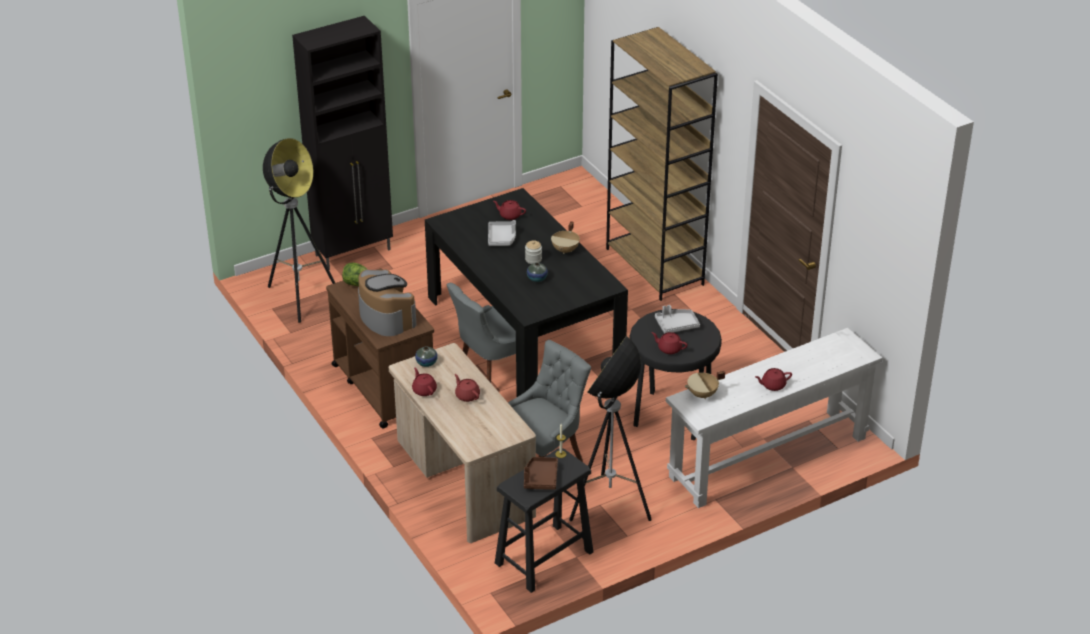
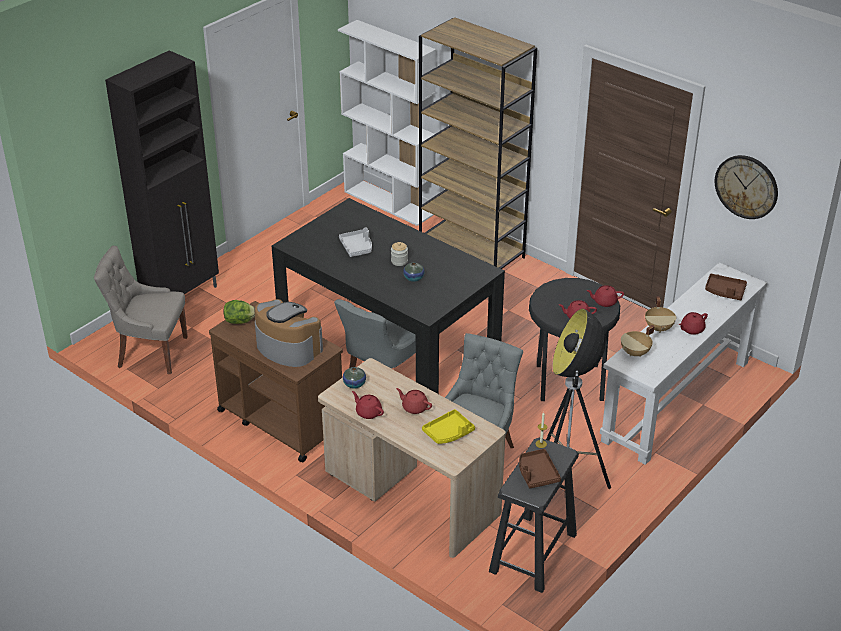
camera: 20 degrees left, 0 degrees up
(300, 298) = (150, 352): floor lamp -> grey chair
(484, 424) = (448, 433): none -> yellow tray
(509, 215) = (352, 225): red teapot -> red teapot (604, 302)
(566, 250) = (424, 246): beige cooking pot -> beige cooking pot (659, 328)
(601, 201) = (389, 203): none -> white bookcase
(676, 325) = (569, 293): grey tray -> none
(832, 357) = (725, 292): none -> brown tray
(870, 255) = (746, 186): none -> wall clock

